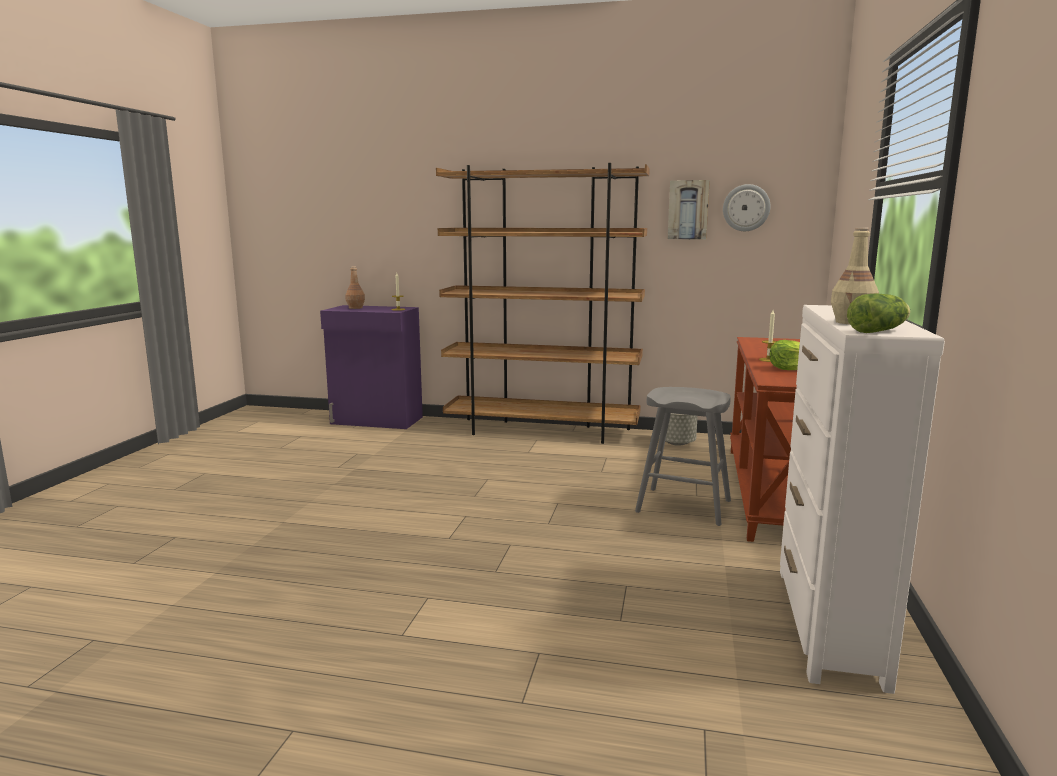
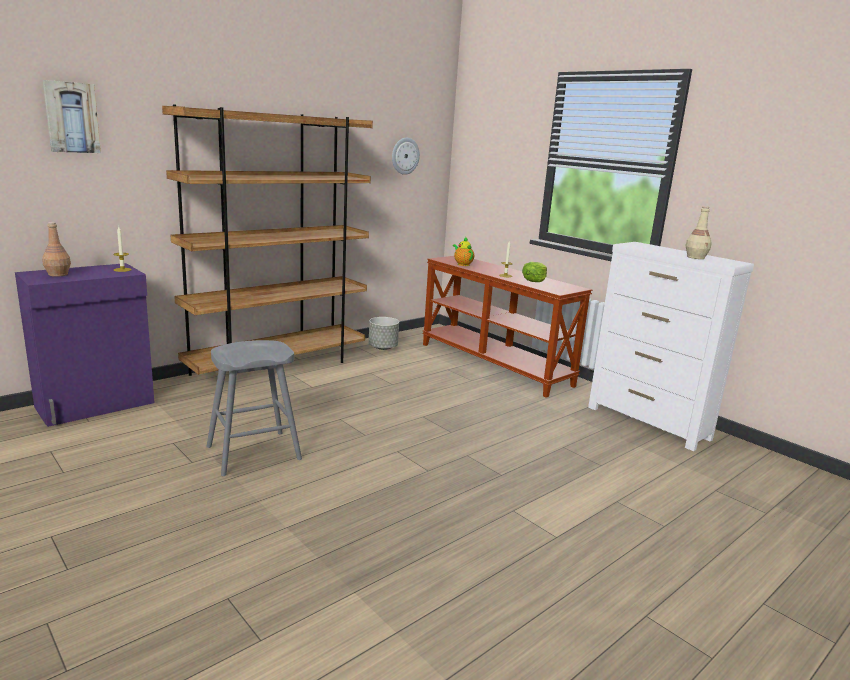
camera: 55 degrees left, 5 degrees up
(683, 506) = (481, 389): grey stool -> grey stool (253, 453)
(688, 210) = (369, 156): picture -> picture (71, 117)
(758, 345) = (462, 264): none -> teapot
(880, 331) = (728, 262): lettuce -> none

